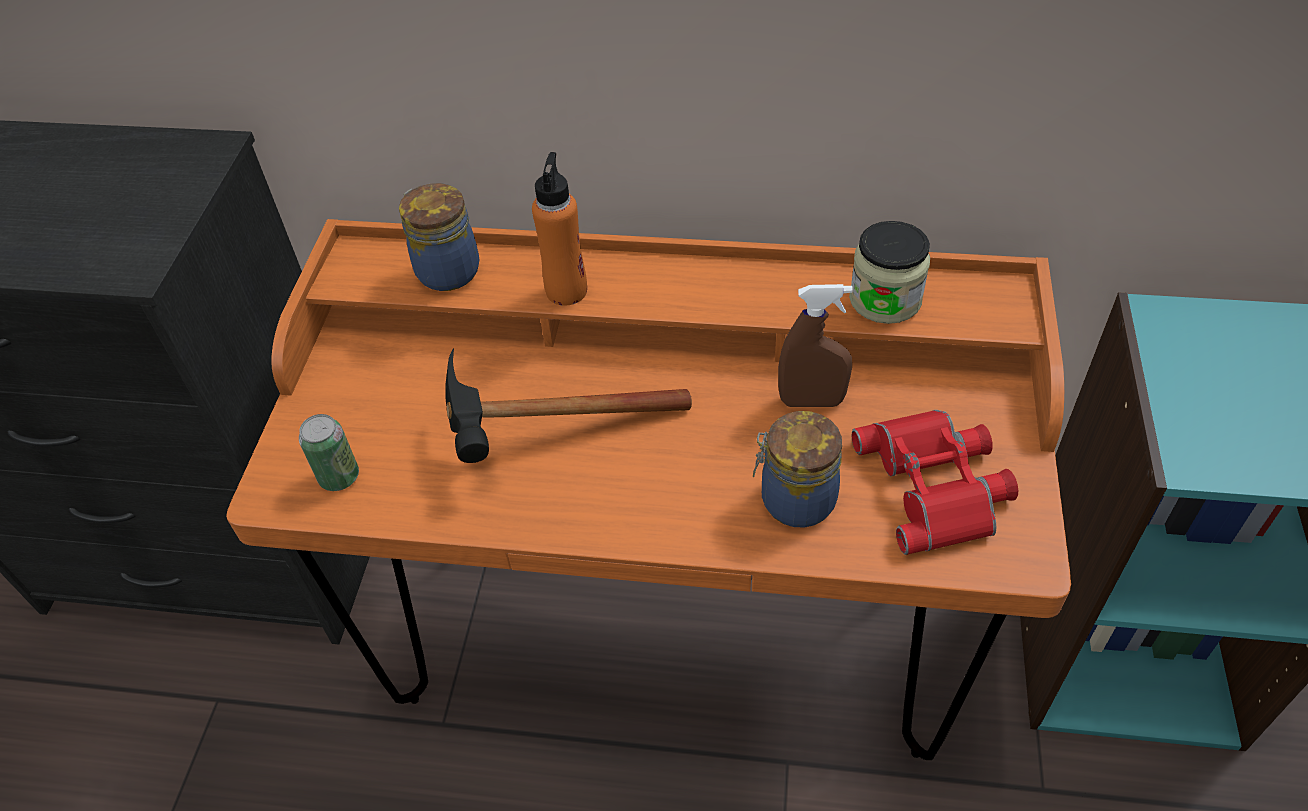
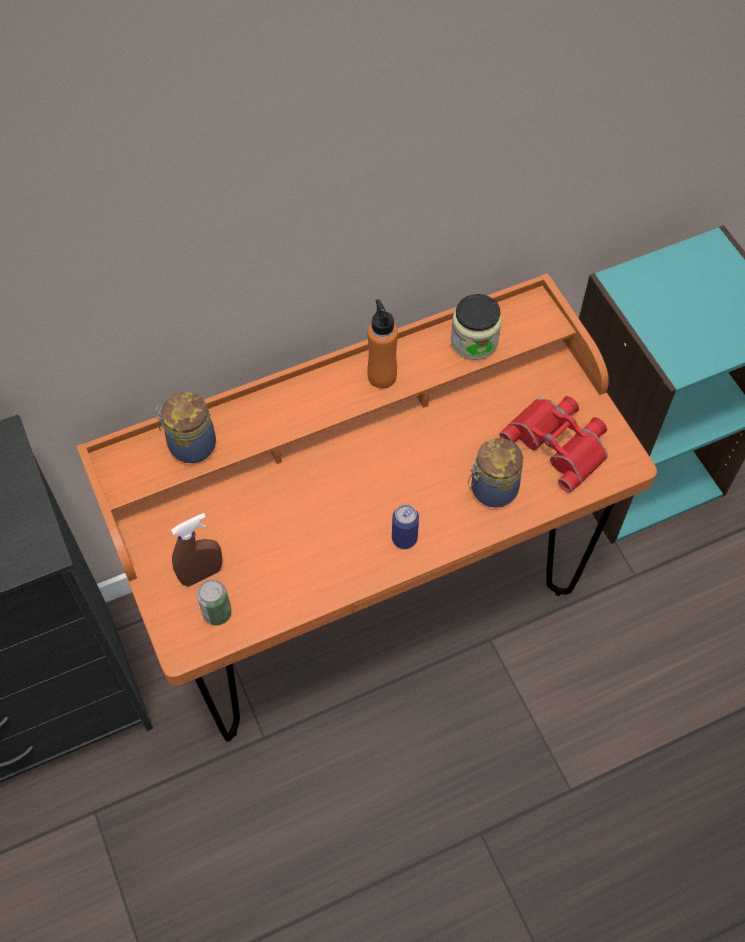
camera: 35 degrees left, 10 degrees up
(542, 439) = (323, 525): hammer -> none
(566, 290) = (281, 423): orange bottle -> orange bottle (382, 376)
(630, 503) = (404, 539): none -> can
(811, 401) = (461, 424): brown spray bottle -> brown spray bottle (201, 574)

